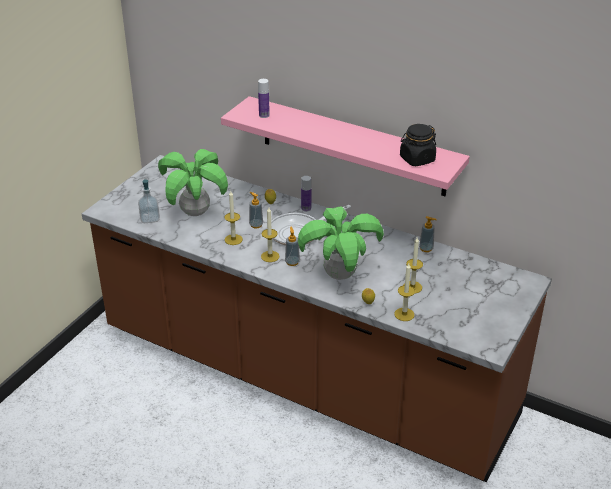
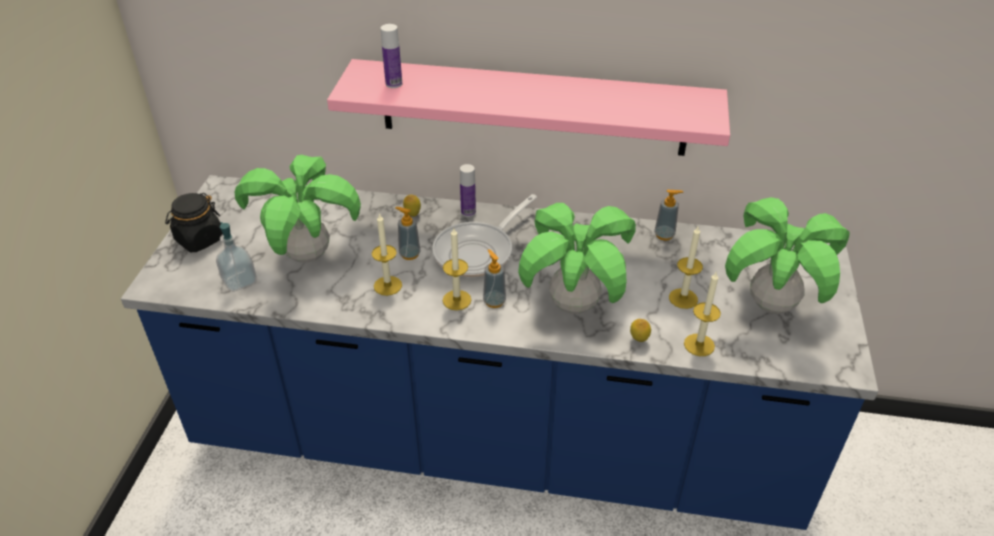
camera: 20 degrees left, 5 degrees up
(305, 375) = (497, 438): brown counter -> blue counter
(417, 159) = (662, 108): black jar -> black jar (199, 239)
(469, 304) = (772, 305): none -> potted plant

